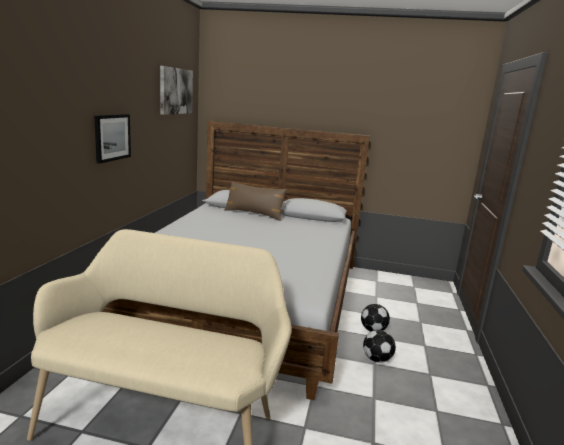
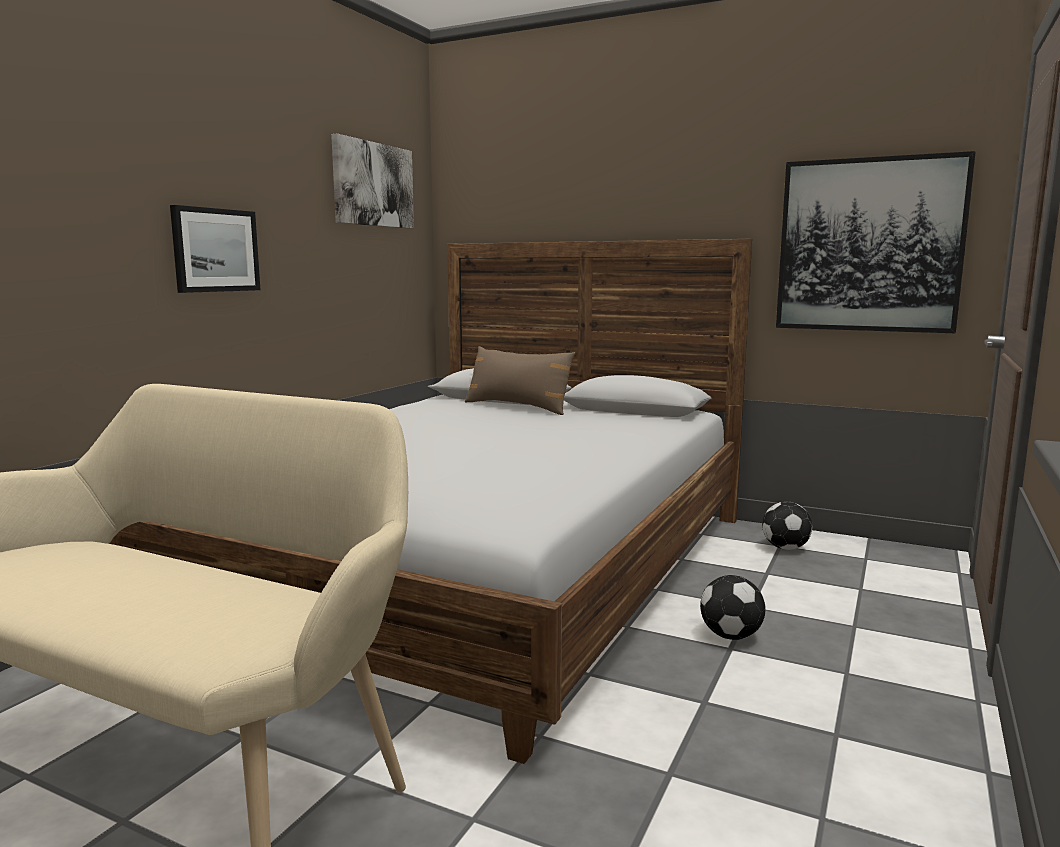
camera: 15 degrees right, 5 degrees down
(377, 359) = (715, 693): football -> football (786, 548)
(422, 144) = (869, 245): none -> picture

